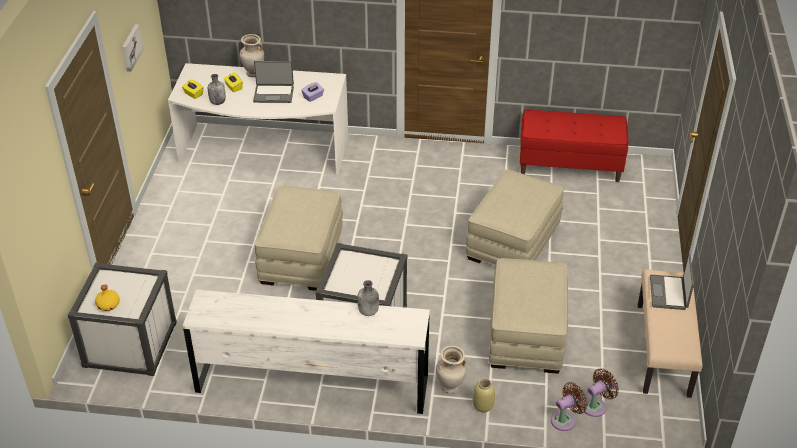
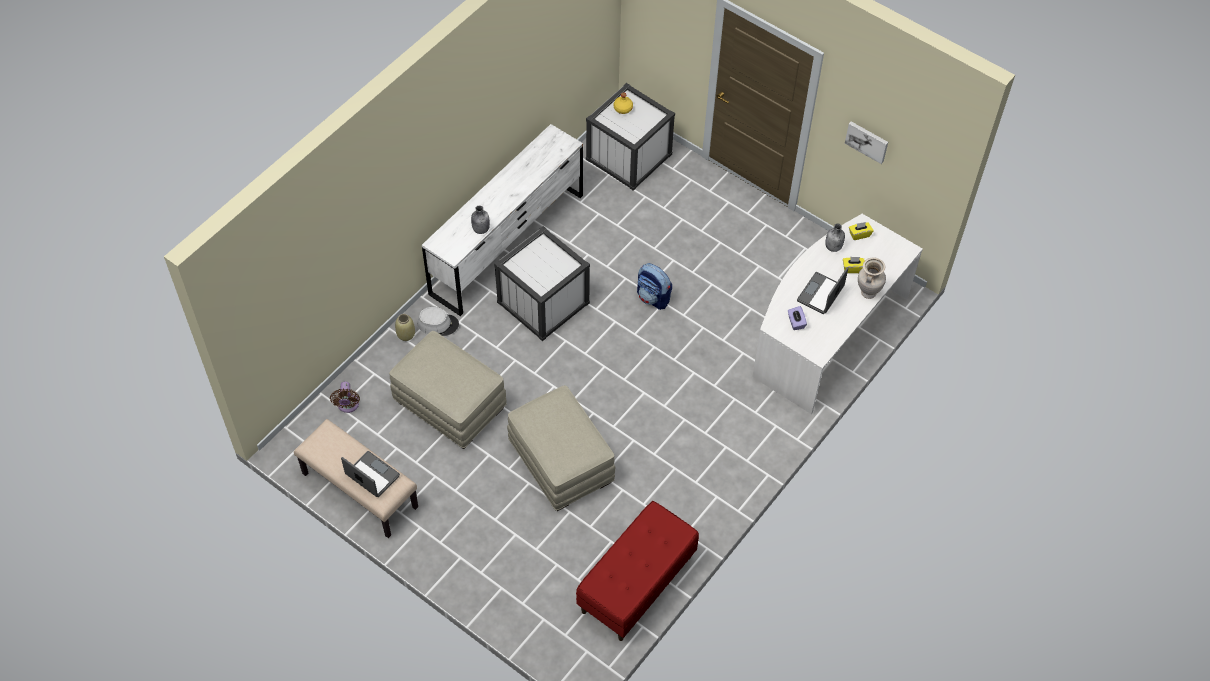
camera: 120 degrees right, 15 degrees up
(301, 257) = (653, 298): beige ottoman -> backpack
(450, 388) = (438, 324): beige vase -> grey hat
(565, 420) = (352, 378): brown fan -> none

